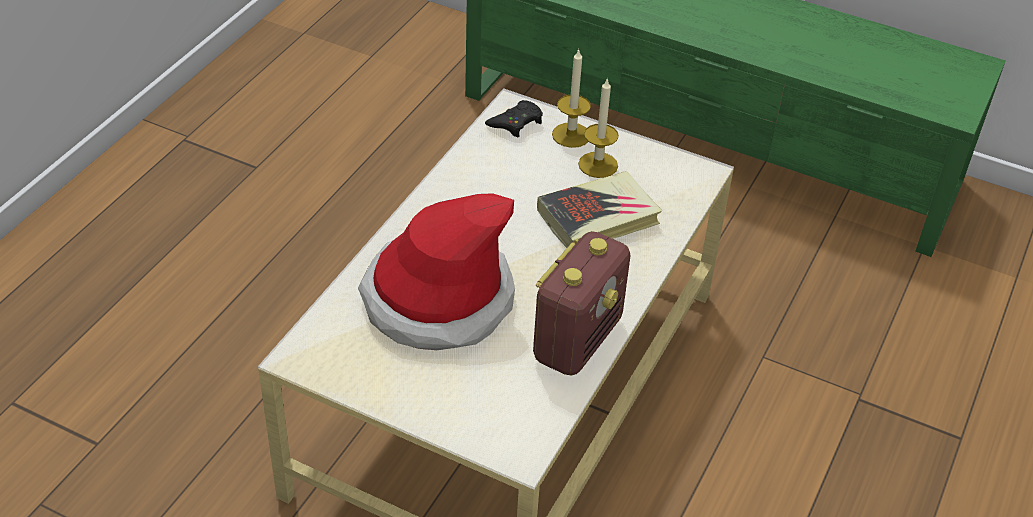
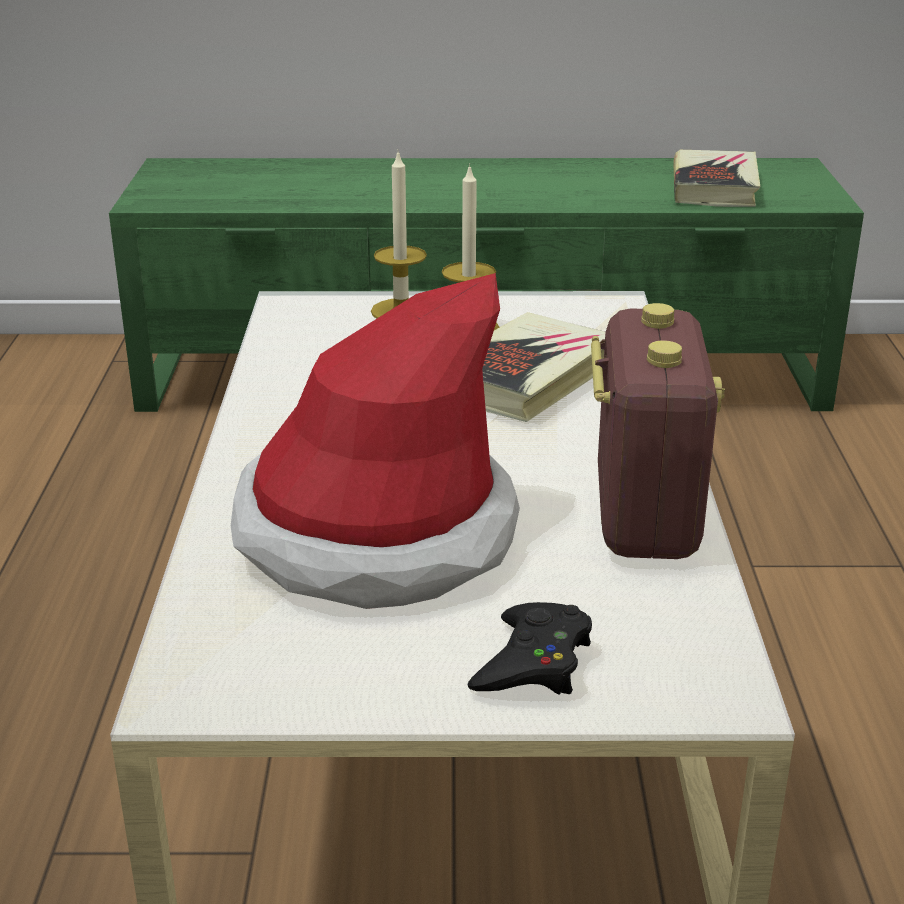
camera: 25 degrees left, 15 degrees down
(516, 123) = (311, 317): black game controller -> black game controller (533, 662)
(889, 72) = (714, 187): none -> book

